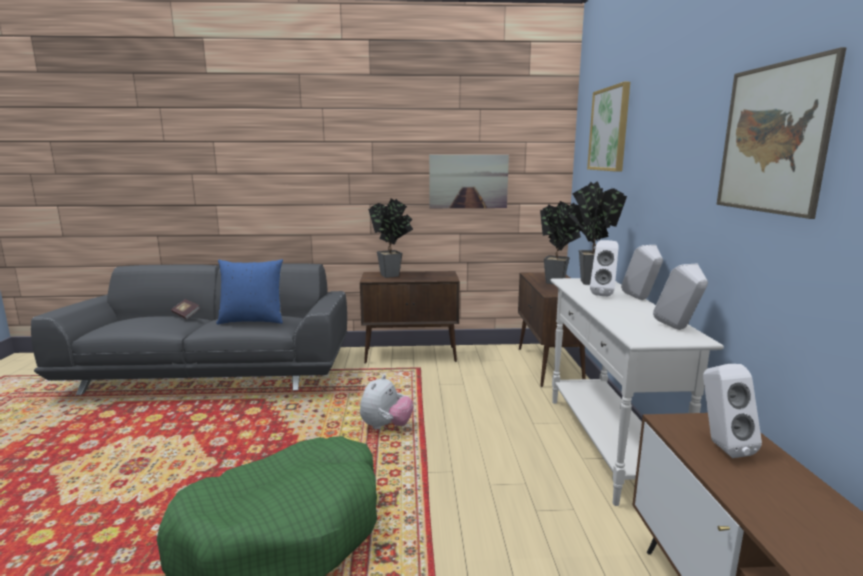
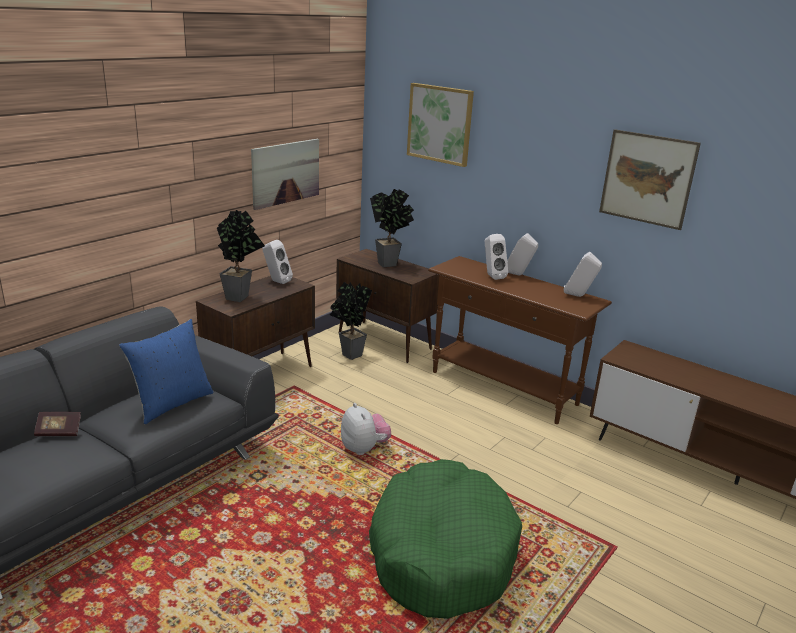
camera: 50 degrees left, 10 degrees up
(587, 282) = (457, 265): potted plant -> potted plant (348, 355)
(606, 444) = (503, 388): white console table -> brown console table
(721, 446) = (649, 362): white speaker -> white speaker (276, 281)

